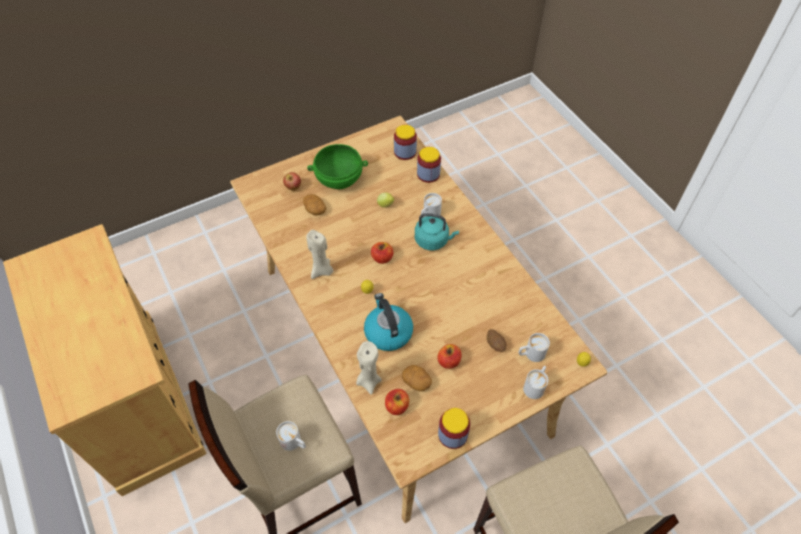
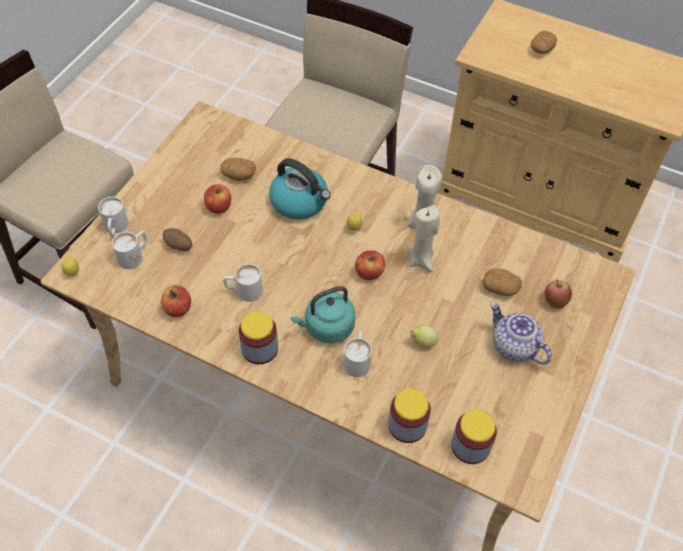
camera: 145 degrees right, 0 degrees up
(89, 347) = (542, 49): none -> potato
(294, 443) = (319, 108): white mug -> white mug (244, 291)
(339, 179) = (514, 347): green bowl -> teapot
(368, 381) = (284, 154): beige candle -> beige candle (421, 260)
(396, 406) = (243, 148): apple -> apple (178, 308)
(452, 434) = (177, 152): jar -> jar (259, 348)

